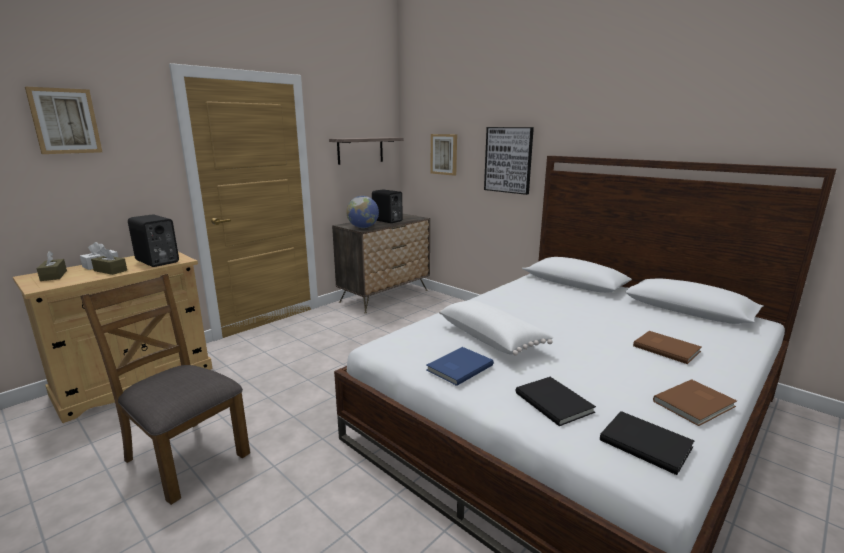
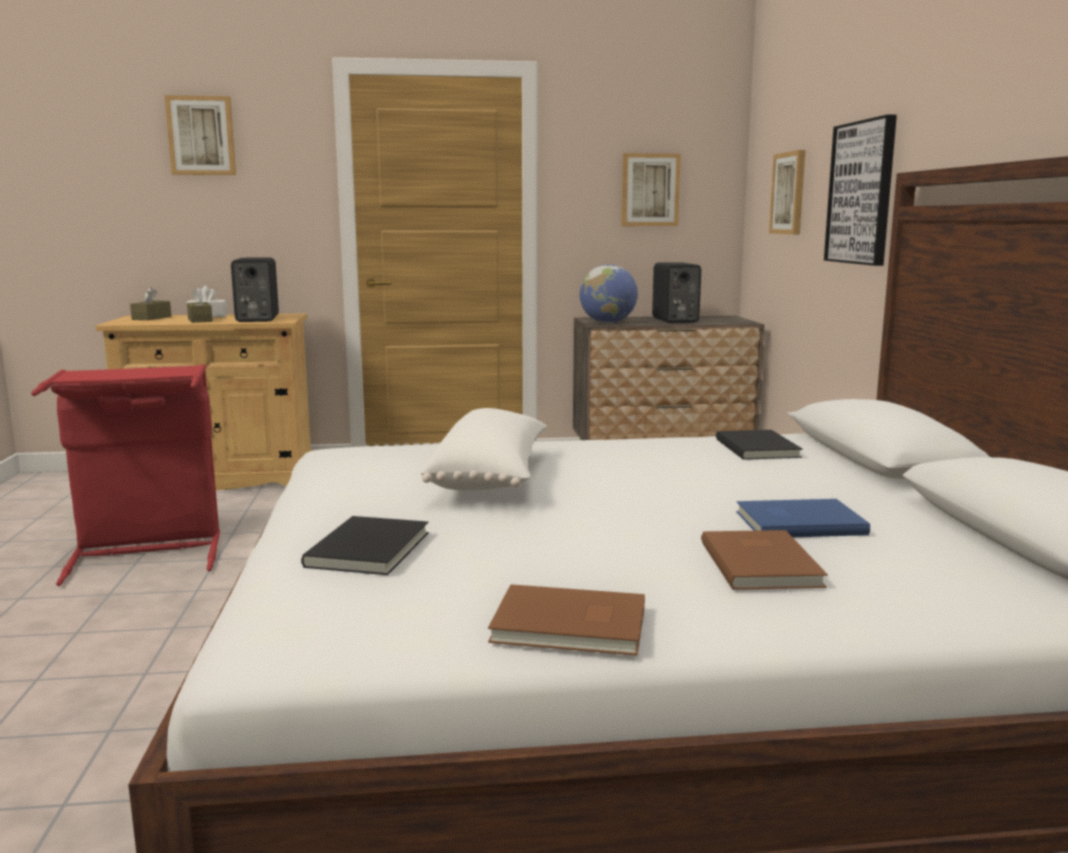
camera: 40 degrees right, 5 degrees down
(185, 457) = (147, 553): brown chair -> red laundry basket
(360, 150) = (650, 190): shelf -> picture
(458, 367) = (358, 486): blue book -> blue book (797, 522)
(645, 442) = (356, 621): black book -> black book (759, 447)

